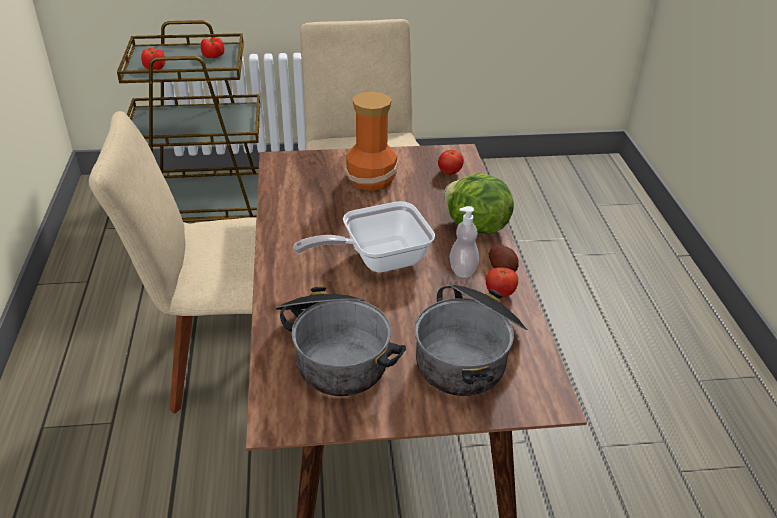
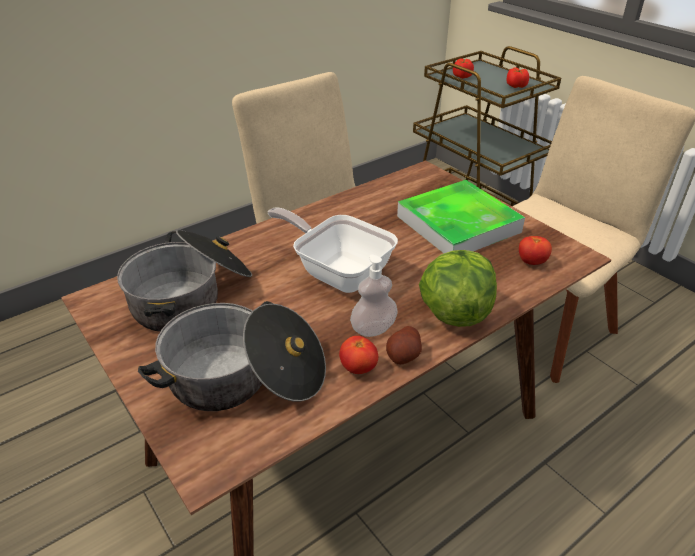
camera: 60 degrees right, 0 degrees up
(372, 179) = (458, 224): vase -> tray

